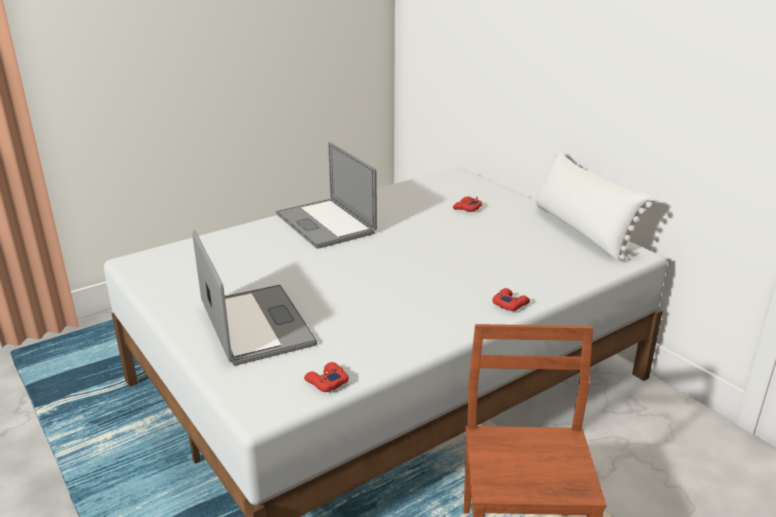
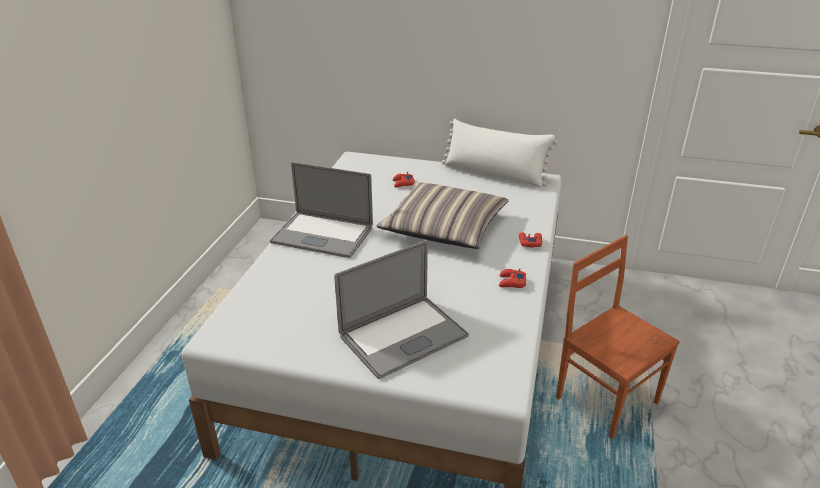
camera: 40 degrees left, 5 degrees up
(256, 324) = (403, 336): laptop -> laptop turned 120 degrees clockwise
(326, 381) = (511, 349): red game controller -> red game controller (511, 282)
(443, 257) = (444, 227): none -> pillow

